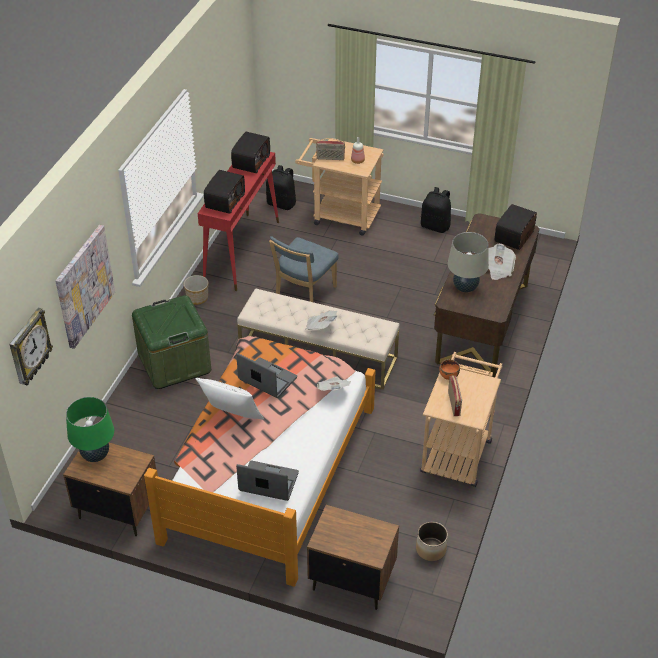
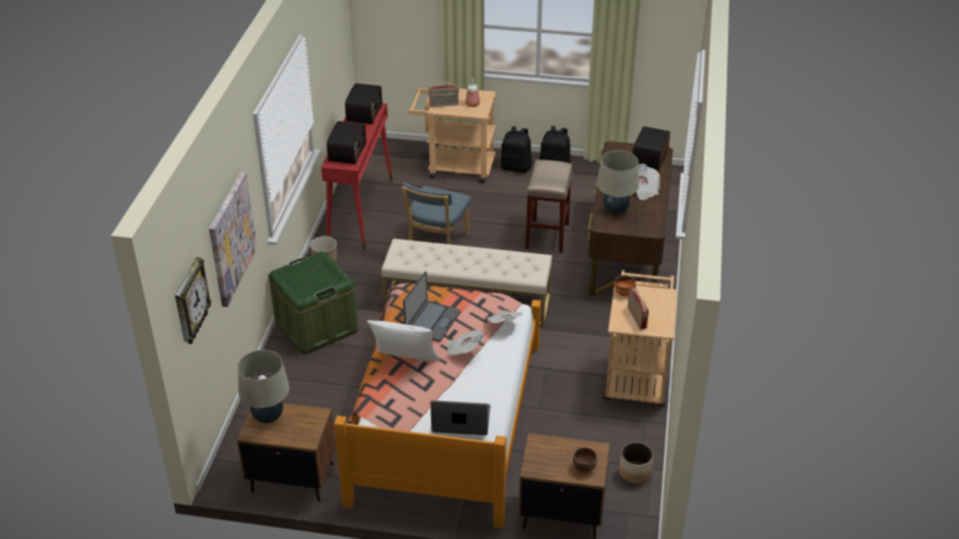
camera: 10 degrees left, 5 degrees down
(95, 455) = (268, 416): green table lamp -> beige table lamp
(267, 379) = (432, 321): laptop -> laptop turned 90 degrees clockwise
(282, 203) = (391, 162): black backpack -> black backpack (516, 167)
(320, 326) = (472, 267): newspaper -> newspaper (464, 350)
(368, 546) = (584, 467): none -> brown bowl
(410, 296) = (547, 235): none -> beige stool

